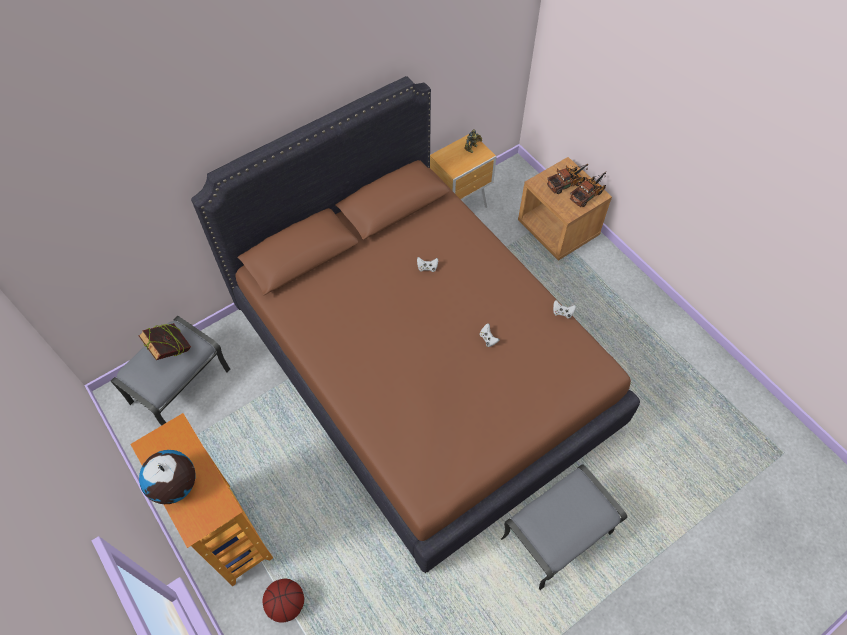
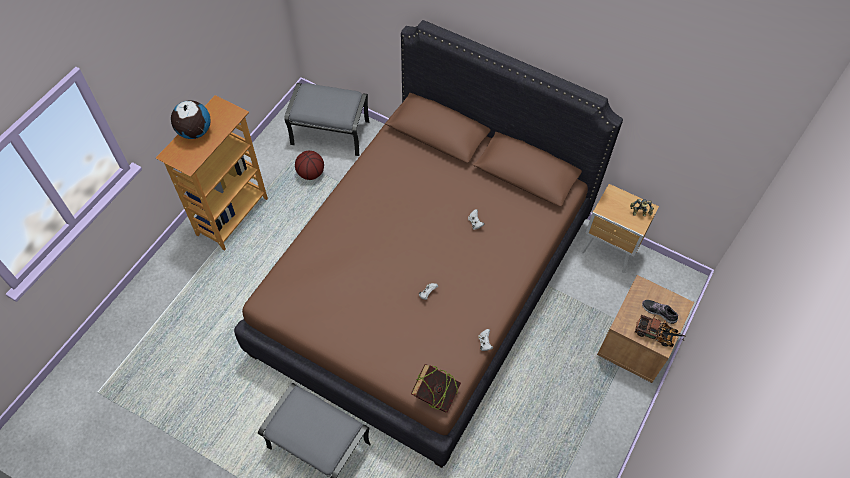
camera: 65 degrees right, 0 degrees up
(171, 351) = (333, 103): book -> book (435, 396)
(286, 604) = (195, 273): basketball -> basketball (311, 173)
(567, 183) = (659, 312): toy truck -> shoe

